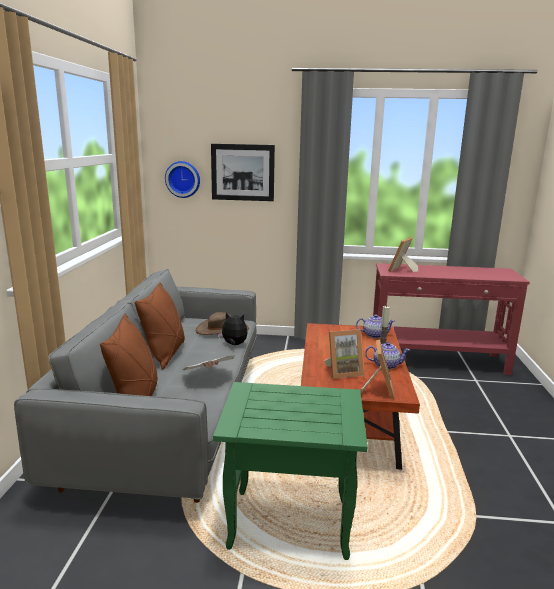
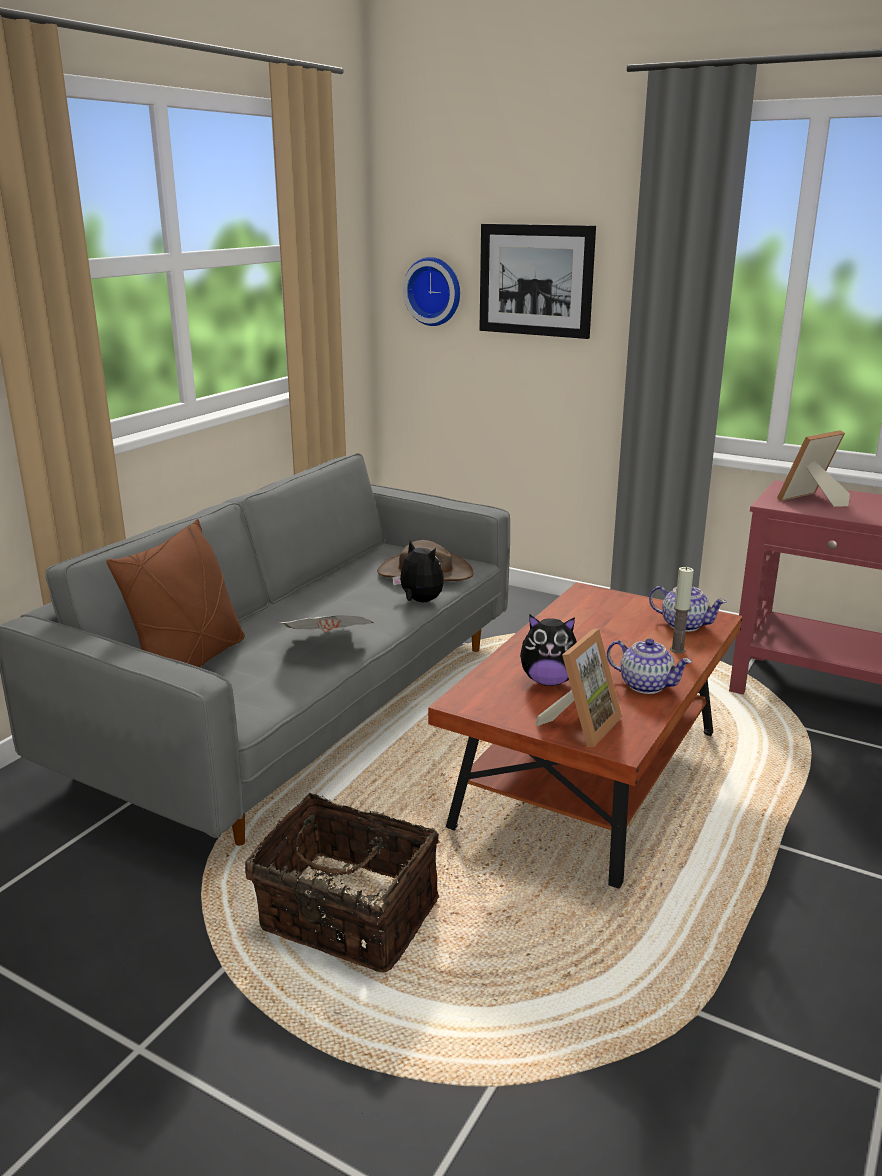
camera: 25 degrees right, 5 degrees up
(165, 354) = (298, 599): brown pillow -> none
(287, 524) = (347, 919): green side table -> basket
(343, 372) = (549, 681): picture frame -> plush toy

